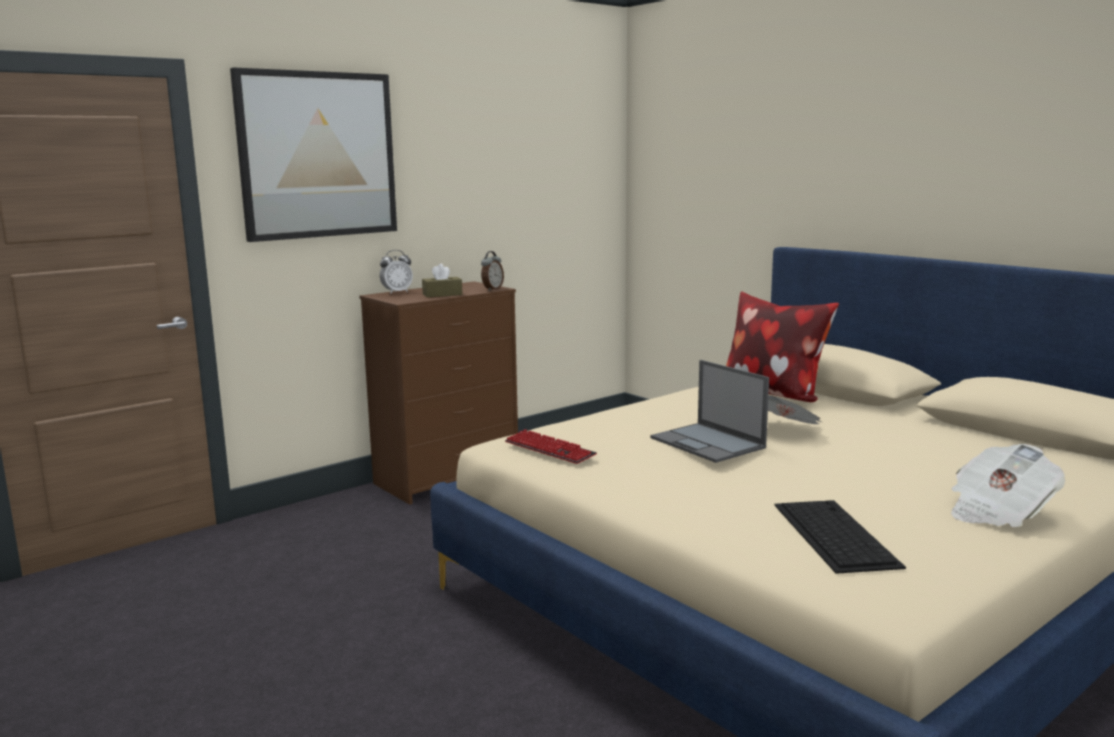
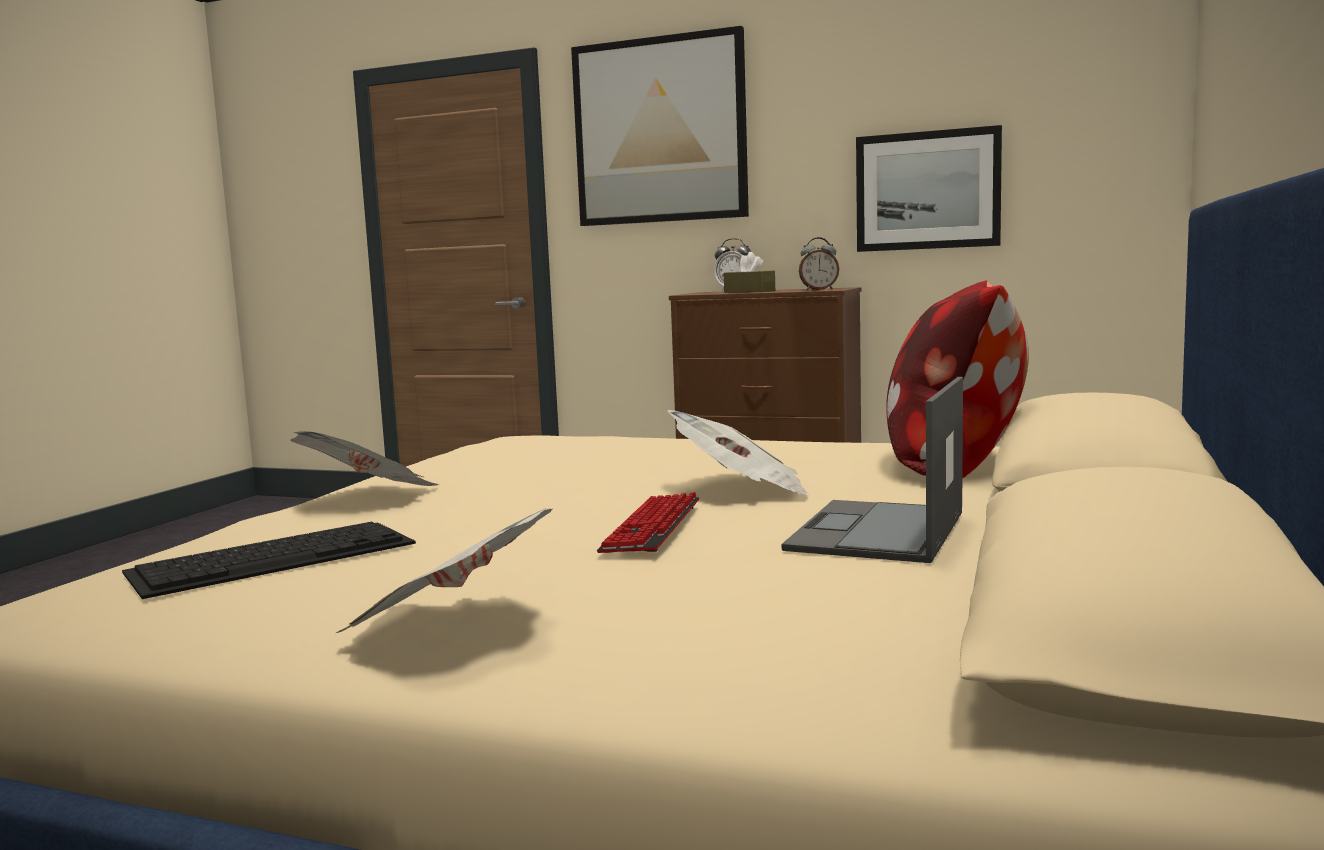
camera: 60 degrees right, 5 degrees down
(508, 211) = (927, 190): none -> picture
(549, 449) = (496, 443): keyboard -> keyboard (652, 527)
(684, 499) = (371, 497): none -> newspaper
(708, 443) = (594, 470): laptop -> laptop (877, 532)

